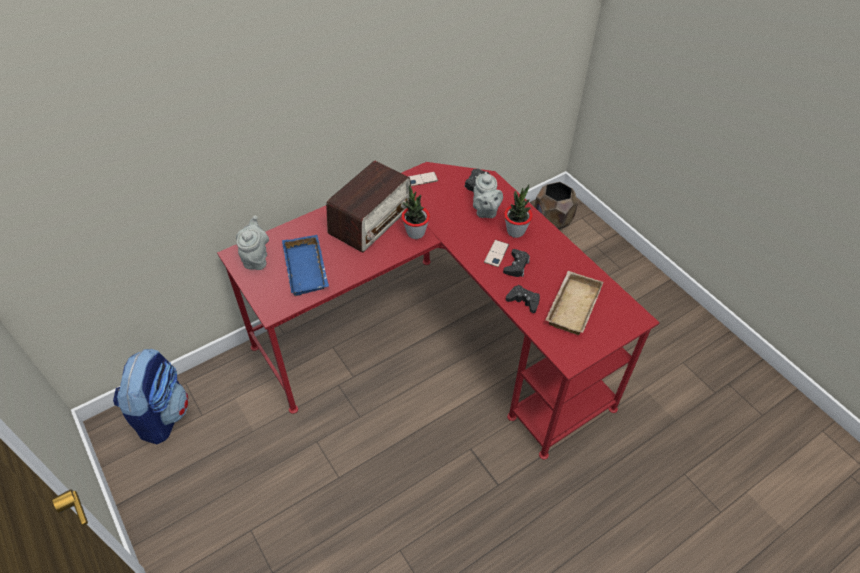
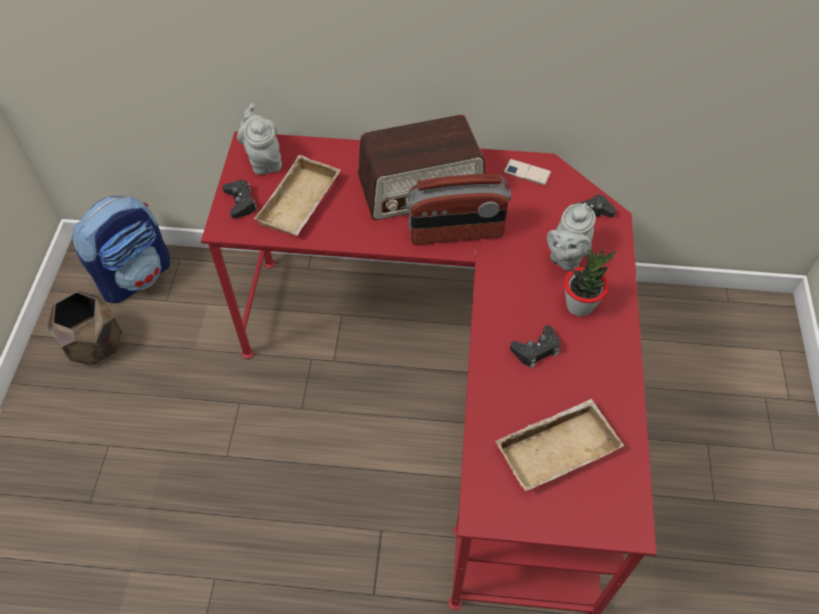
camera: 40 degrees right, 5 degrees up
(256, 258) = (264, 160): grey teapot -> grey teapot turned 60 degrees counterclockwise
(308, 269) = (301, 204): blue tray -> beige tray
(415, 233) = (455, 233): potted plant -> radio
(496, 253) = (527, 318): phone -> none
(523, 301) = (500, 399): black game controller -> black game controller (240, 202)
(552, 221) = (734, 330): brown planter -> brown planter (94, 345)

